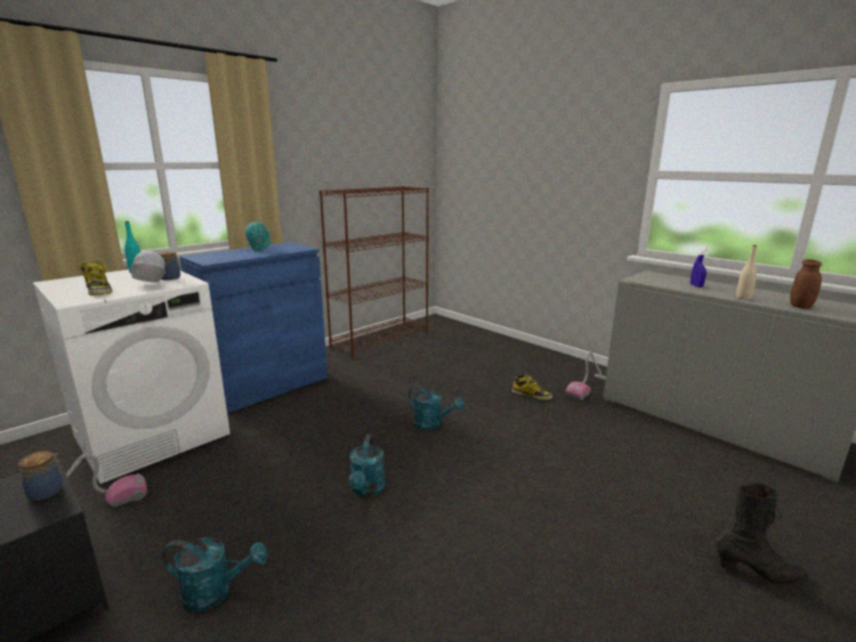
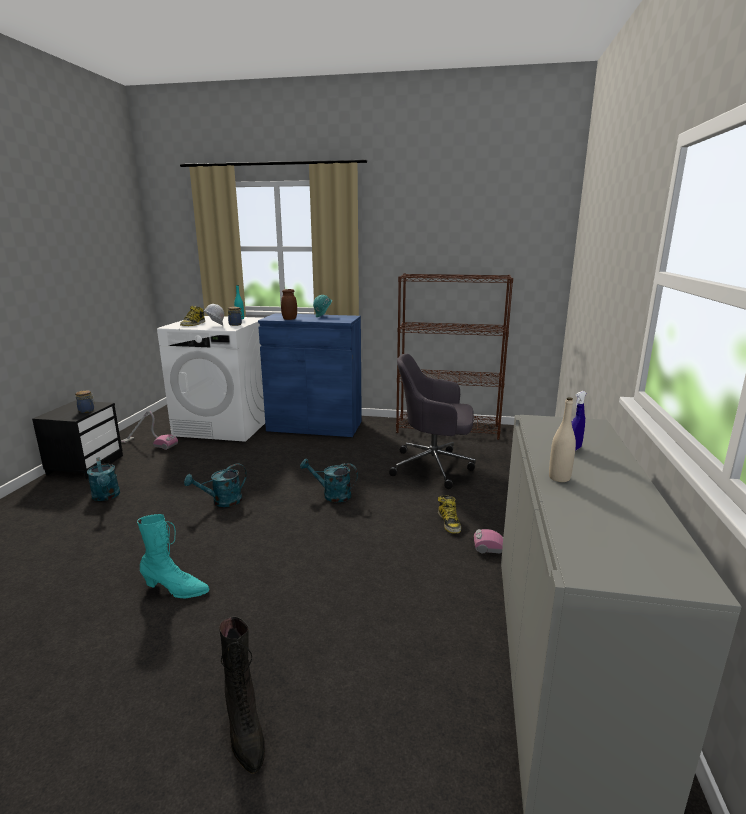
camera: 55 degrees right, 0 degrees up
(432, 424) = (332, 495): turquoise watering can -> turquoise watering can turned 105 degrees clockwise
(439, 368) = (434, 467): none -> grey office chair
(530, 570) = (175, 589): none -> turquoise boot
(800, 306) = (585, 516): brown jar -> brown jar (289, 319)

